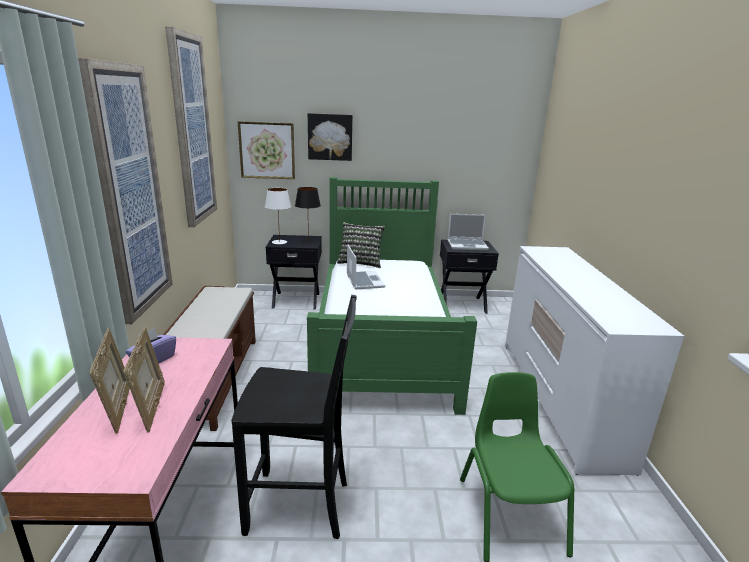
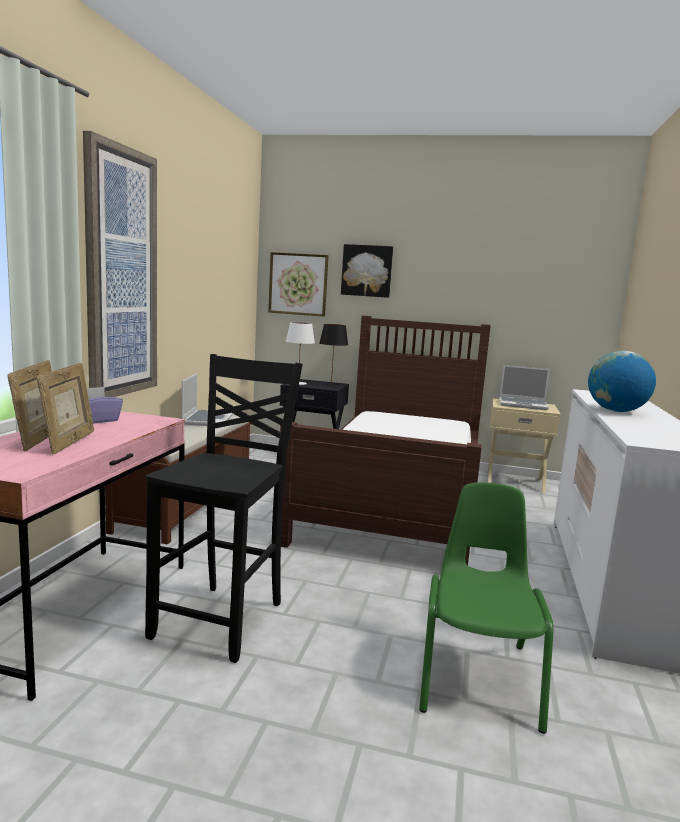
camera: 15 degrees right, 10 degrees down
(191, 131) = (211, 245): picture -> none
(300, 507) = (223, 619): black chair -> black chair turned 90 degrees counterclockwise
(360, 262) = (387, 414): pillow -> none
(364, 281) = (381, 427): laptop -> laptop (207, 419)
(382, 340) = (395, 499): green bed -> brown bed
(462, 304) = (514, 482): black nightstand -> beige nightstand
(570, 278) = (616, 411): none -> globe

